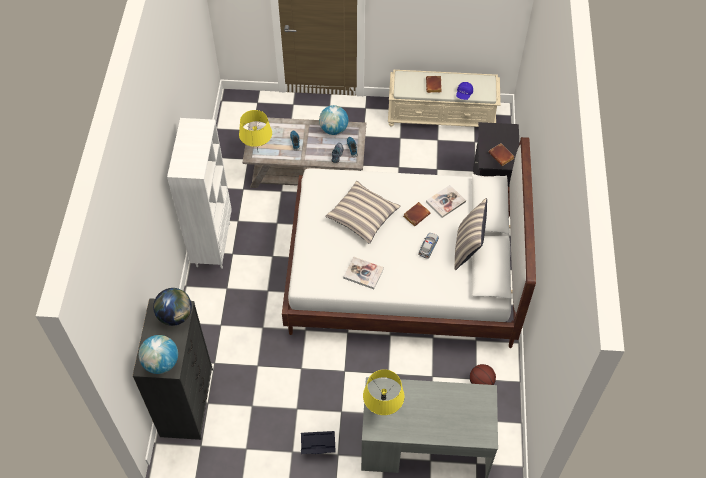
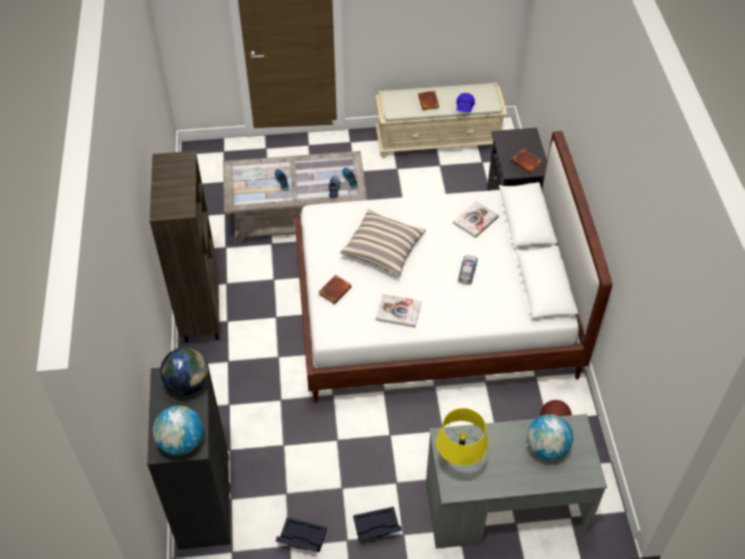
camera: 10 degrees left, 5 degrees down
(212, 244) = (201, 314): white bookcase -> brown bookcase
(256, 444) = (300, 539): none -> black storage box
(258, 152) = (240, 199): yellow table lamp -> none
(334, 129) = (324, 163): globe -> globe (546, 448)
(416, 215) = (445, 238): brown book -> brown book (334, 290)
(467, 249) = (513, 267): pillow -> none

